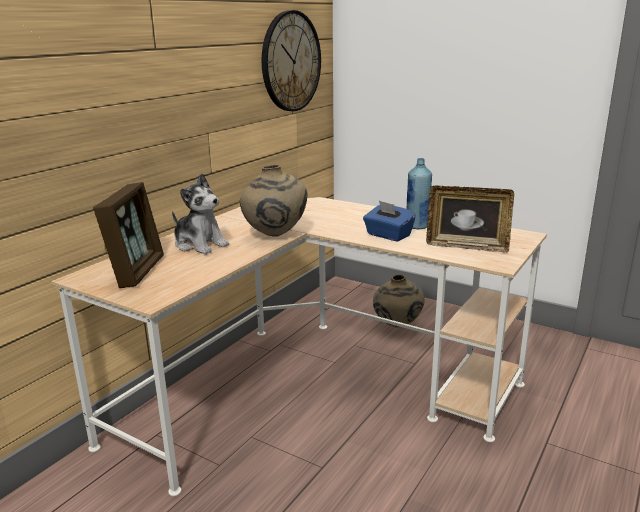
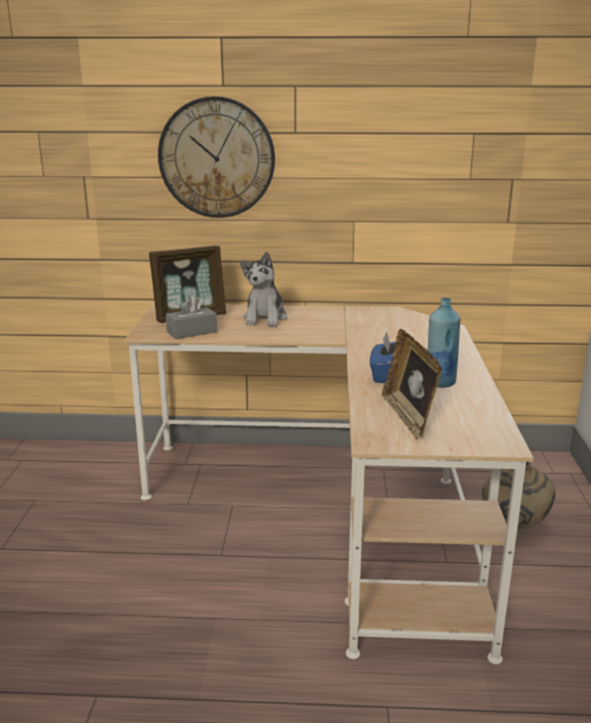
camera: 60 degrees right, 0 degrees up
(184, 278) = (192, 332): none -> grey tissue box
(274, 236) = (319, 335): beige vase -> none
(290, 61) = (510, 159): wall clock -> wall clock (217, 158)

